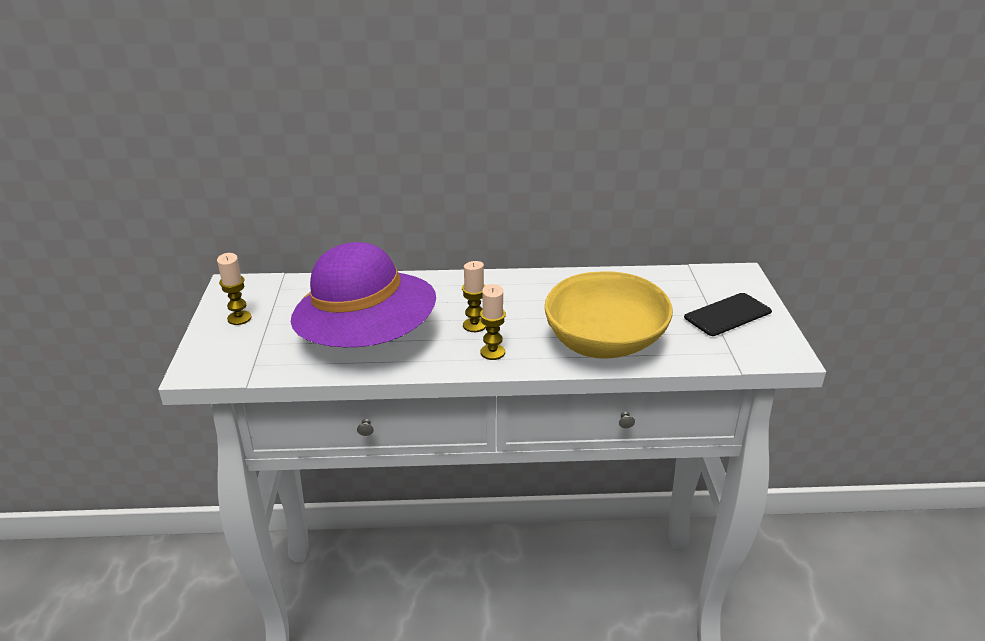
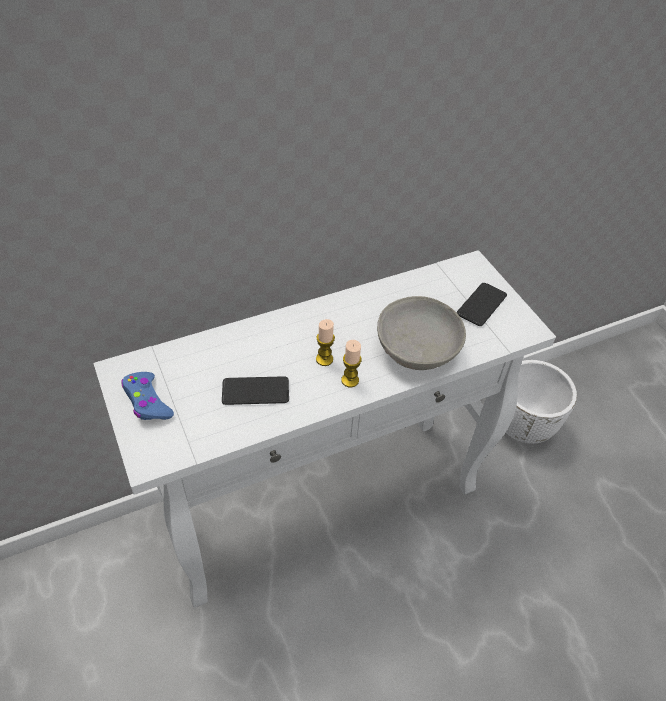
camera: 25 degrees left, 15 degrees up
(239, 318) = (147, 402): candle -> blue game controller
(367, 337) = (255, 391): purple hat -> phone
(605, 342) = (418, 350): yellow bowl -> grey bowl
(831, 586) = (523, 427): none -> white planter

